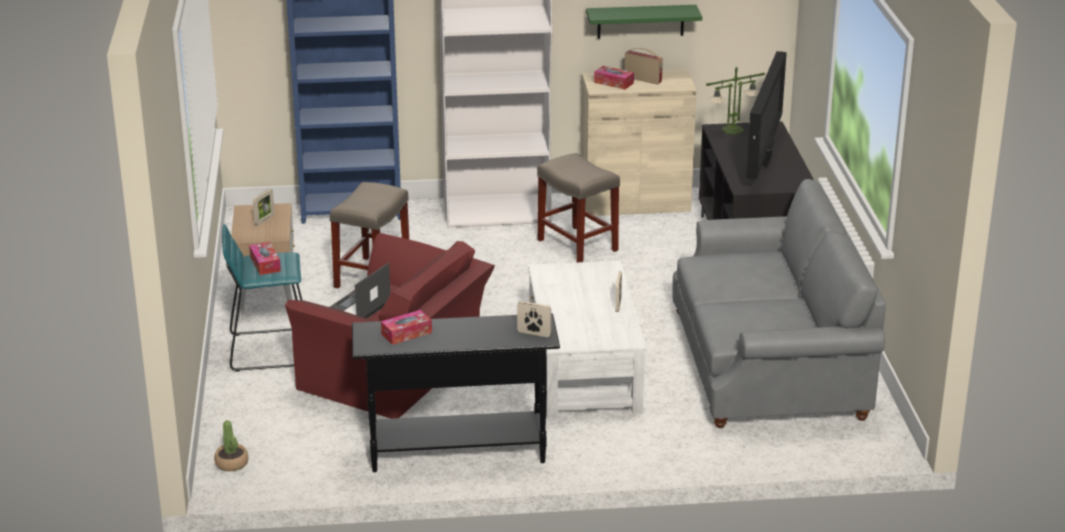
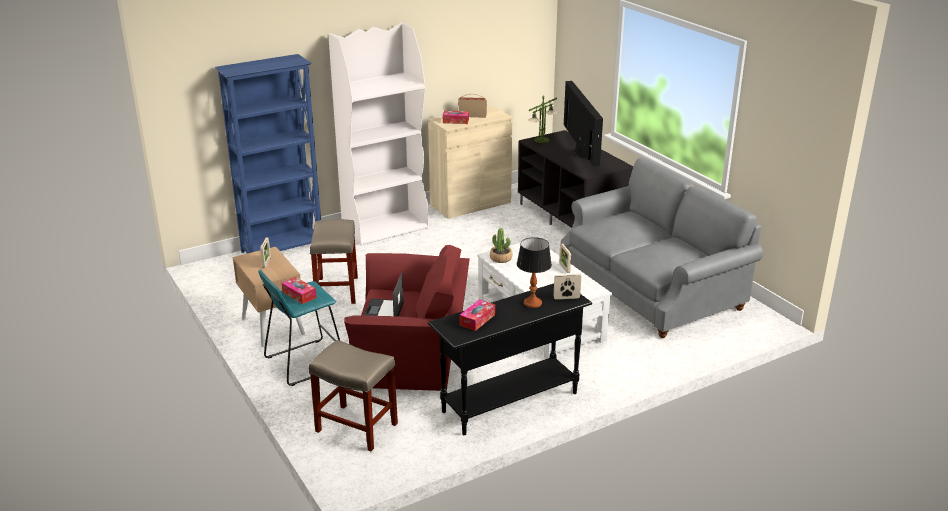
camera: 25 degrees left, 0 degrees up
(232, 463) = (350, 460): potted plant -> potted plant (501, 258)
(488, 330) = (533, 303): none -> table lamp
(576, 245) = (458, 238): beige stool -> beige stool (355, 427)
(640, 21) = (463, 76): green shelf -> none

